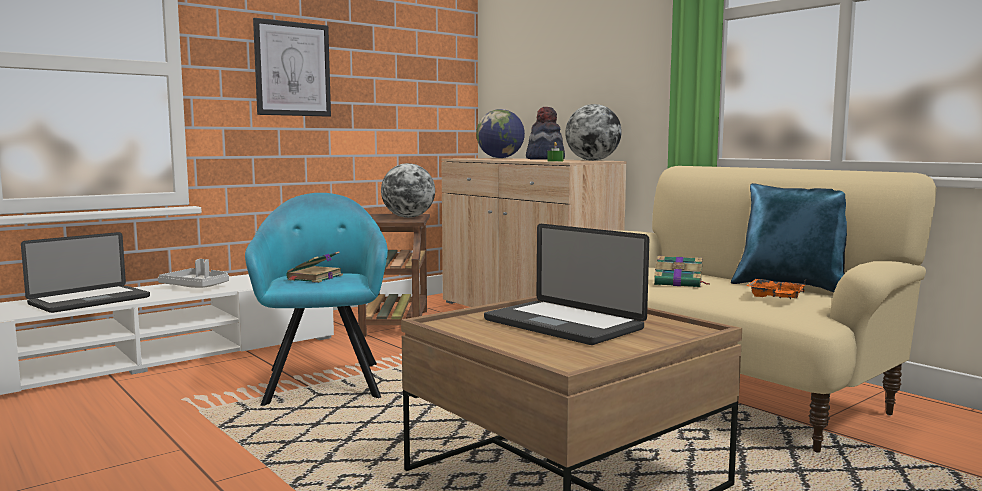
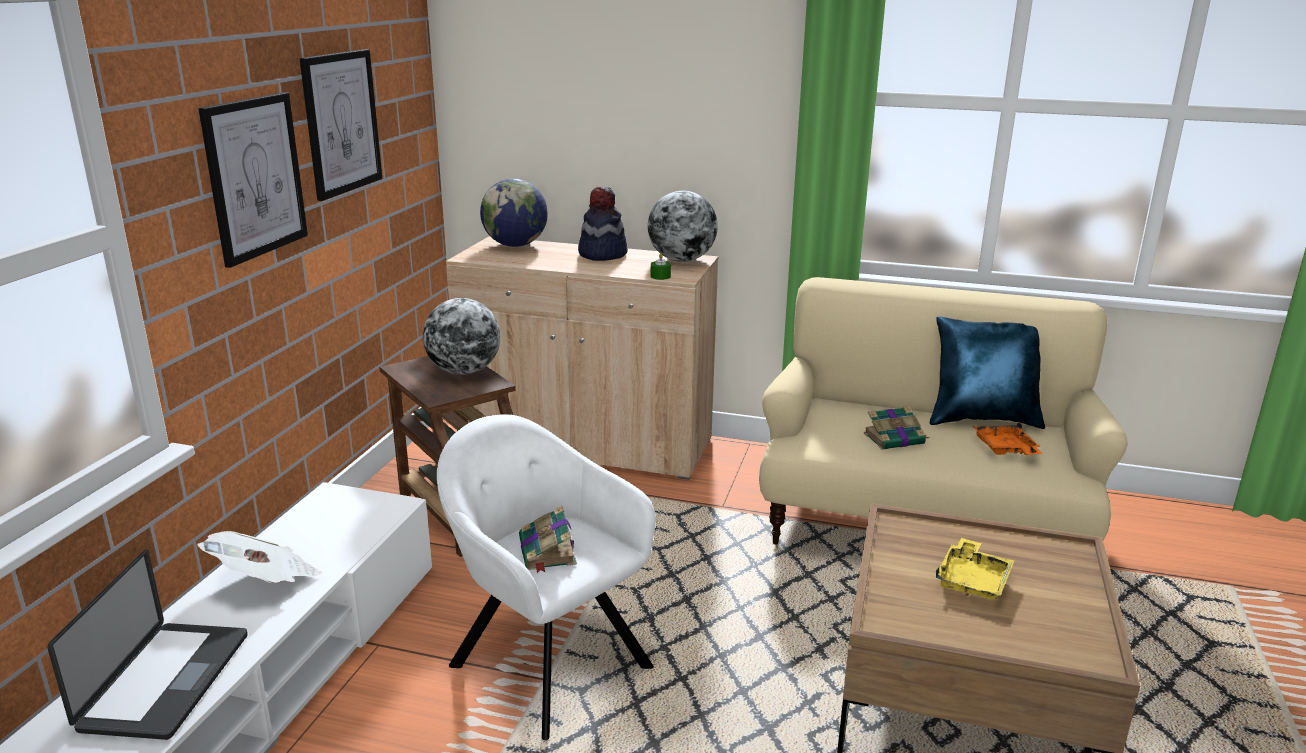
camera: 35 degrees left, 15 degrees up
(197, 286) = (266, 581): grey tray -> newspaper
(323, 381) = (545, 662): turquoise armchair -> white armchair
(377, 57) = (341, 123): none -> picture
(562, 324) = (973, 580): laptop -> yellow tray

